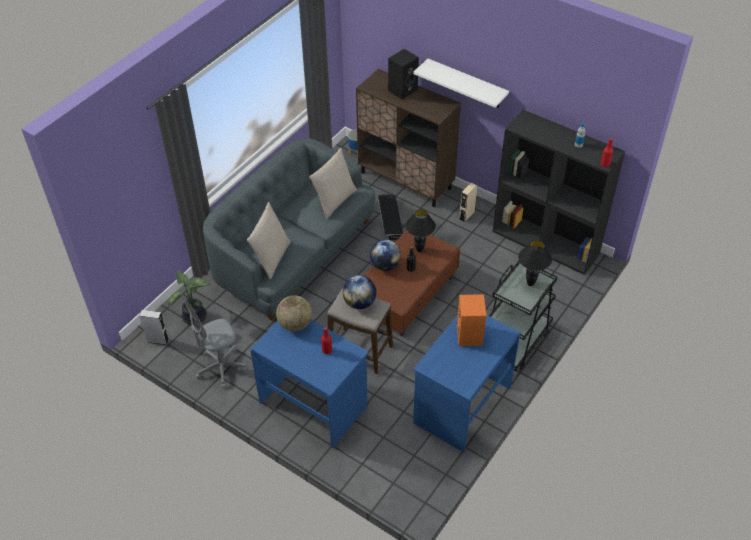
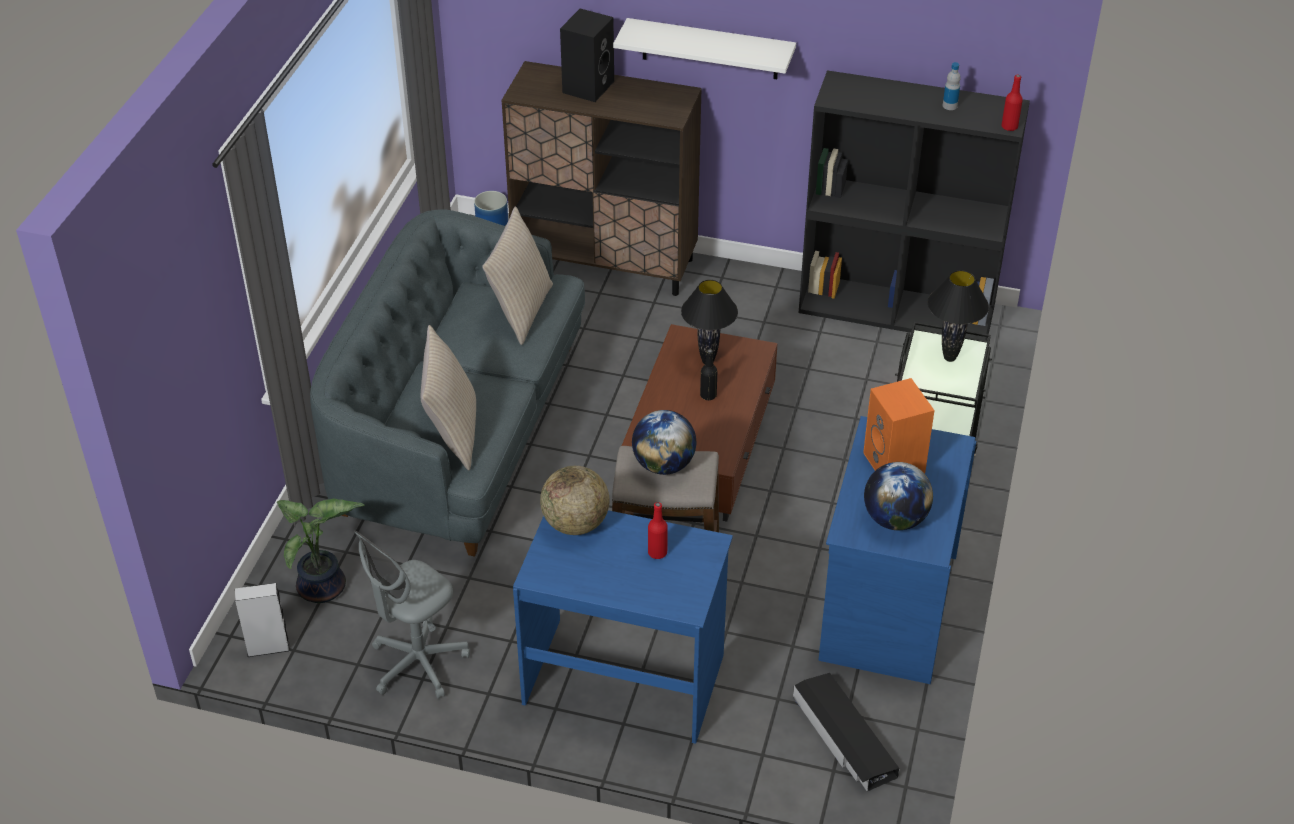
camera: 20 degrees left, 5 degrees down
(385, 265) = (660, 401): globe -> globe (895, 519)
(390, 220) = (609, 334): black storage box -> black storage box (844, 737)
(466, 216) = (741, 297): beige speaker -> none

